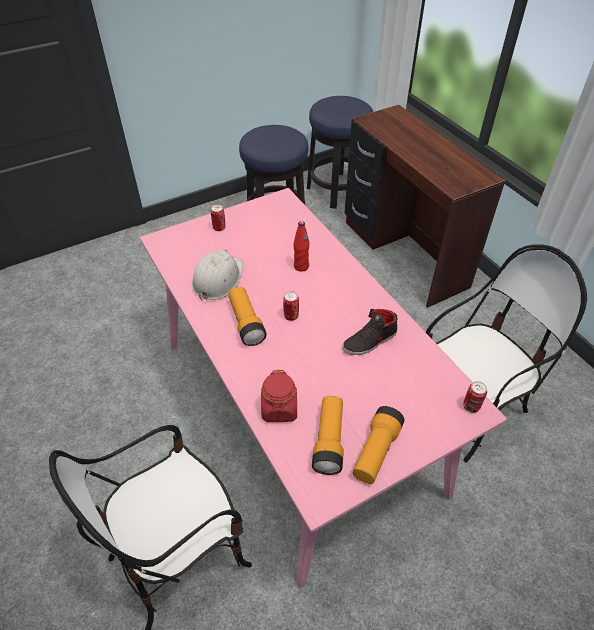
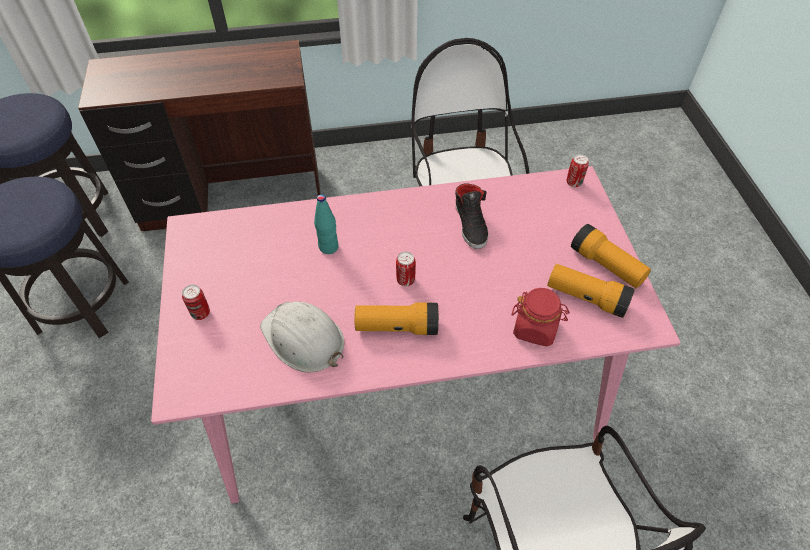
camera: 70 degrees left, 5 degrees up
(301, 266) = (328, 247): red bottle -> turquoise bottle

